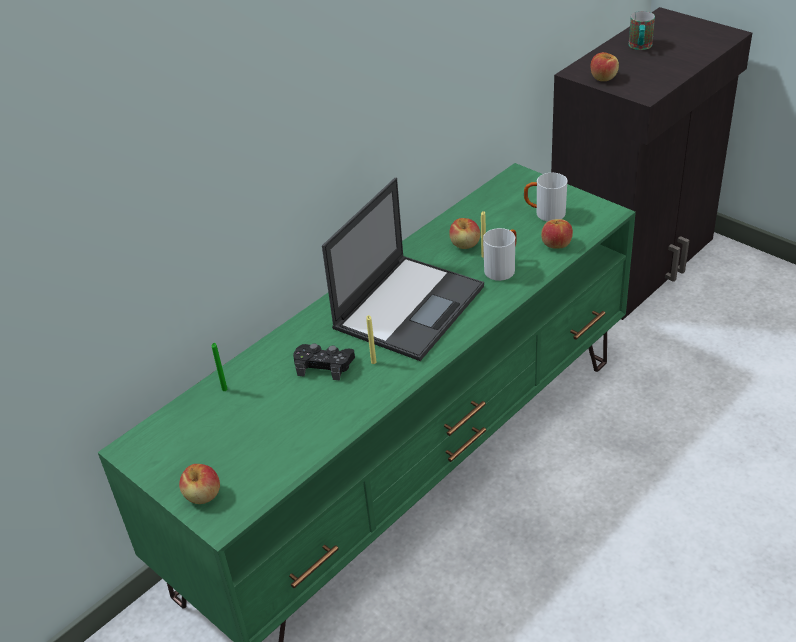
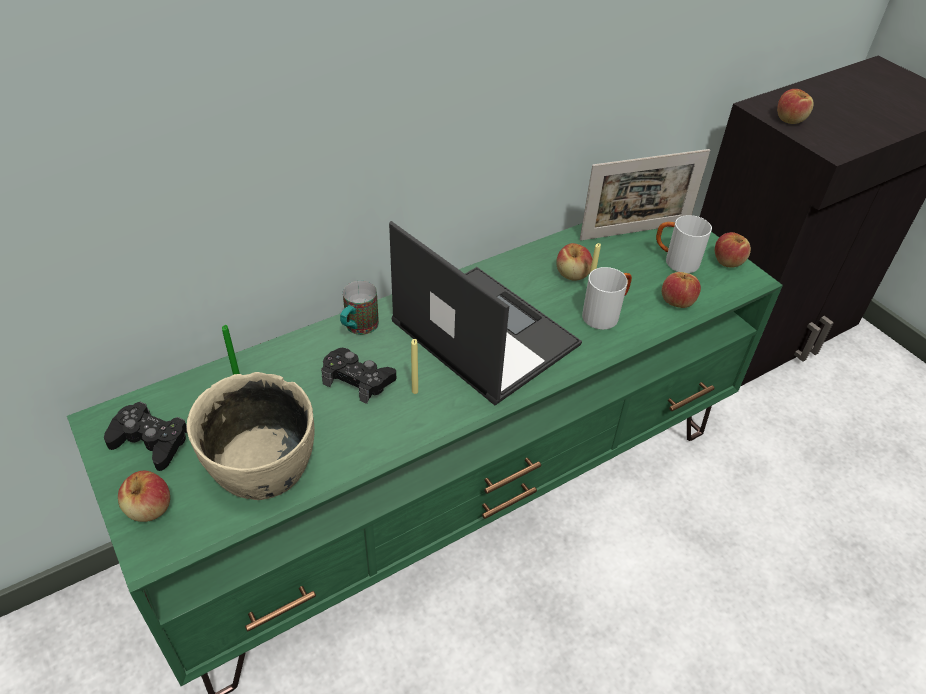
camera: 10 degrees right, 5 degrees up
(178, 451) = (150, 441): none -> black game controller
(276, 444) = (261, 466): none -> beige bowl
(409, 306) = (482, 332): laptop -> laptop turned 90 degrees counterclockwise
(504, 198) = (635, 231): none -> picture frame
(587, 203) = (728, 261): none -> apple
(640, 47) = (843, 94): mug -> mug (358, 328)

